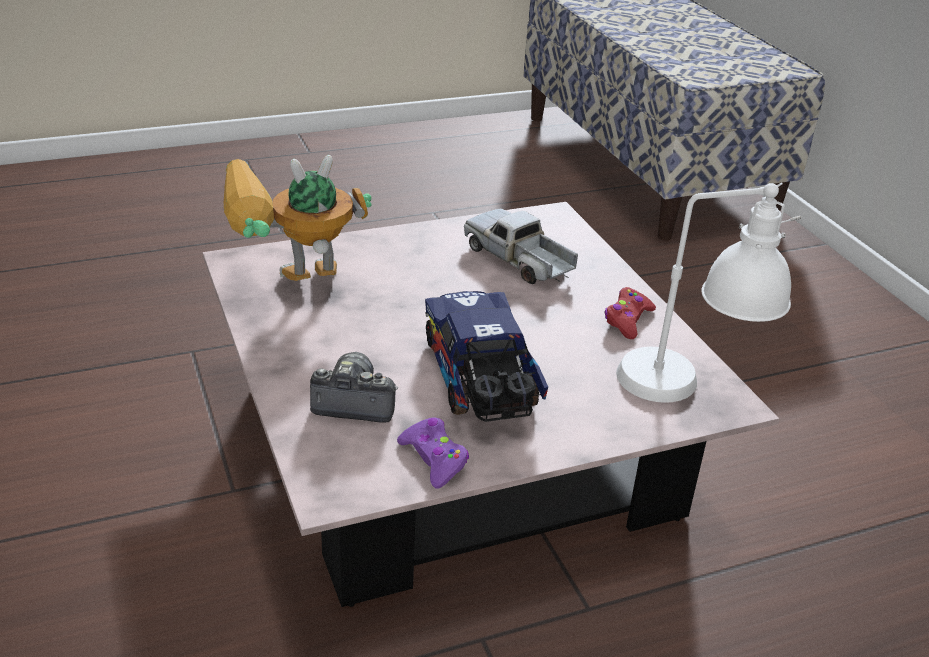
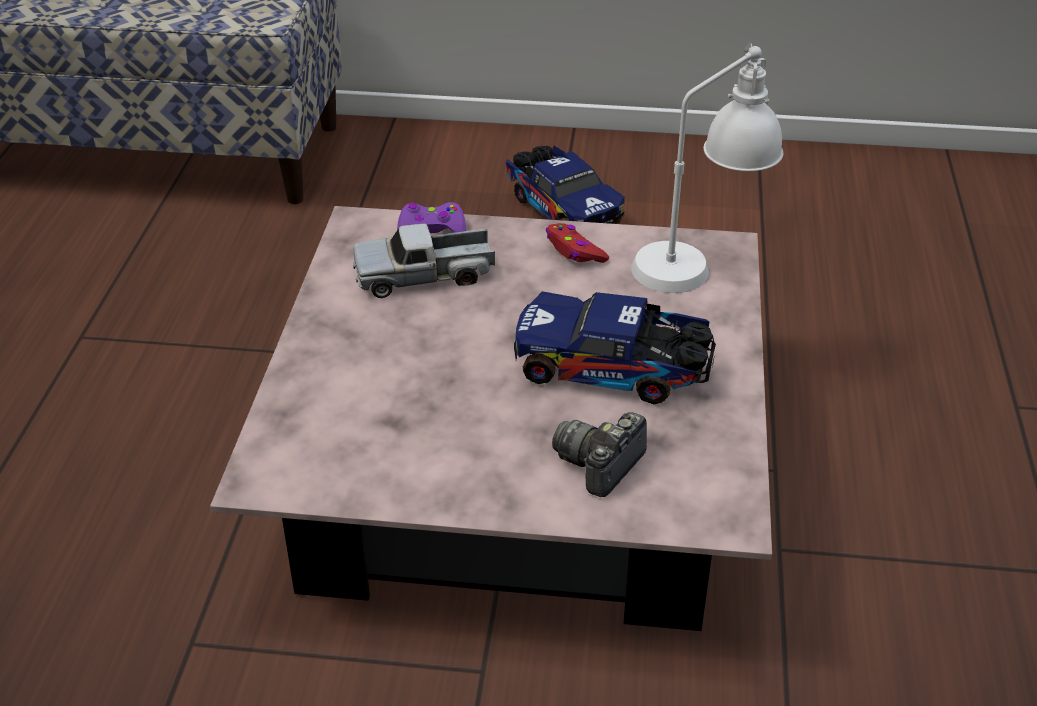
camera: 60 degrees left, 5 degrees up
(290, 289) = (356, 452): toy robot -> none
(434, 459) = (714, 438): purple game controller -> purple game controller (431, 229)
(818, 365) = (562, 208): none -> toy truck

